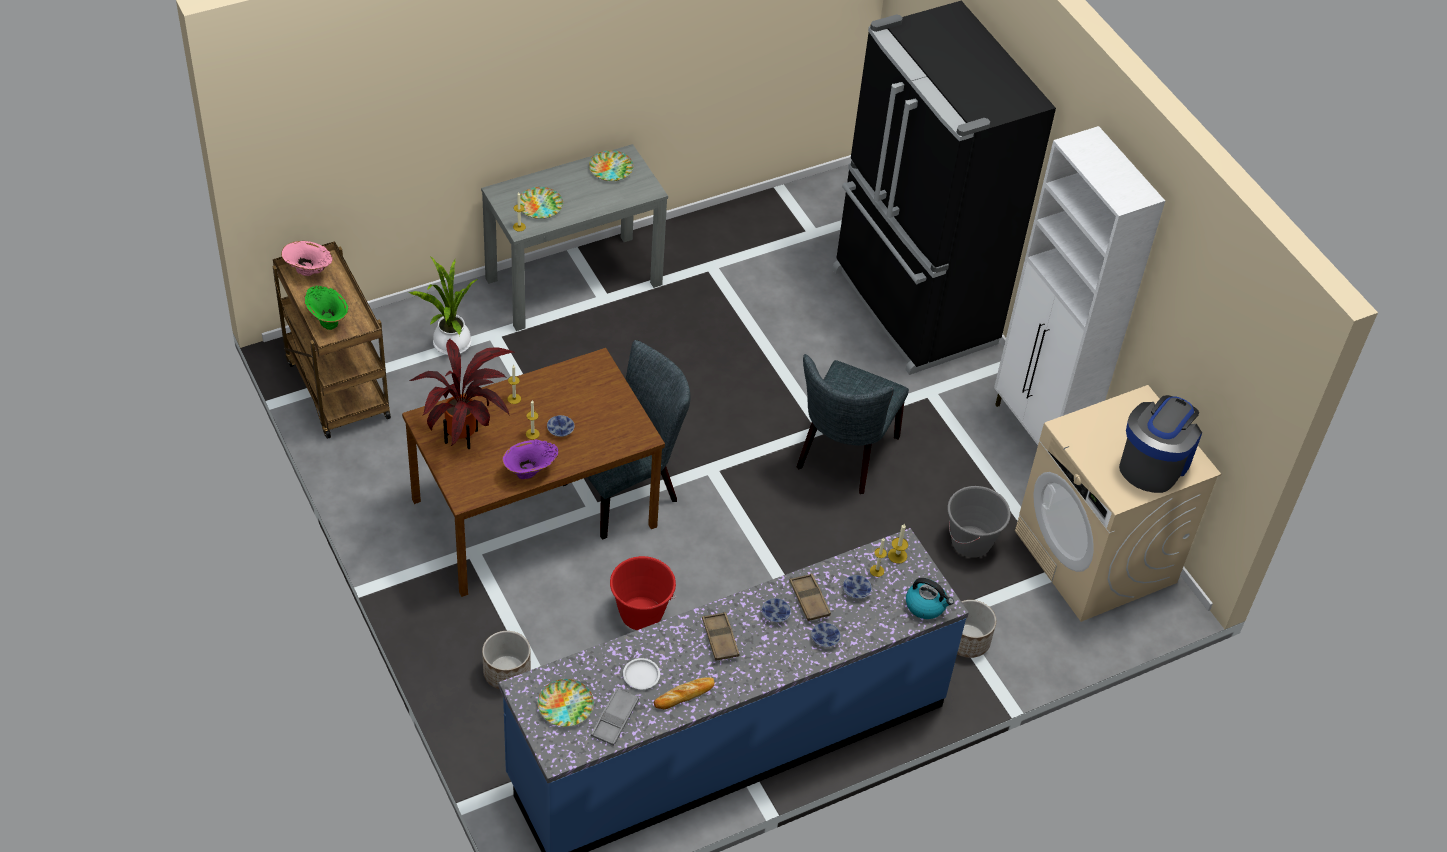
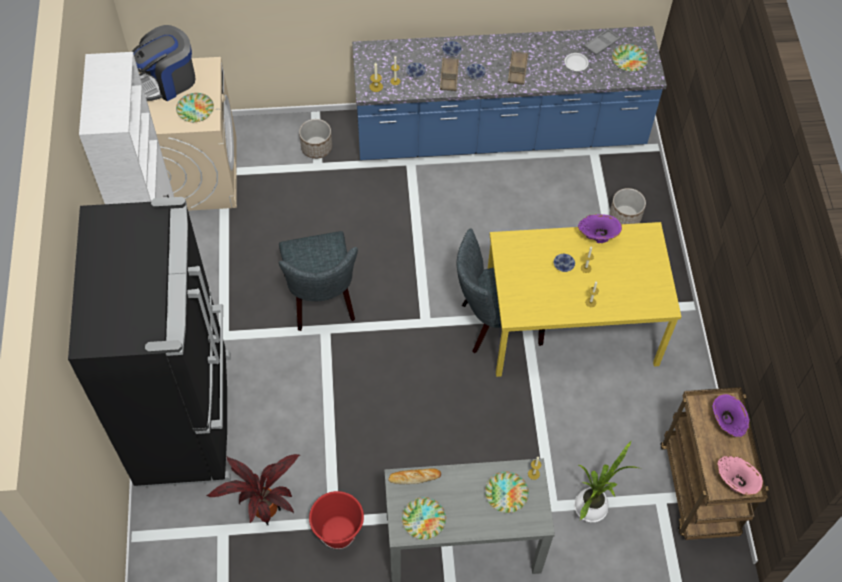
camera: 155 degrees left, 10 degrees up
(328, 320) = (725, 424): green vase -> purple vase
(464, 439) = (639, 279): potted plant -> potted plant (265, 508)
(533, 514) = (571, 325): brown dining table -> yellow dining table
(641, 615) = (522, 228): red bucket -> red bucket (338, 532)
(684, 695) = (554, 45): bread -> bread (414, 477)
(843, 456) = (321, 301): grey chair -> grey chair turned 120 degrees clockwise
(926, 605) = (376, 52): kettle -> none
(971, 542) = (271, 209): grey bucket -> none
(1092, 437) = (195, 110): none -> plate

